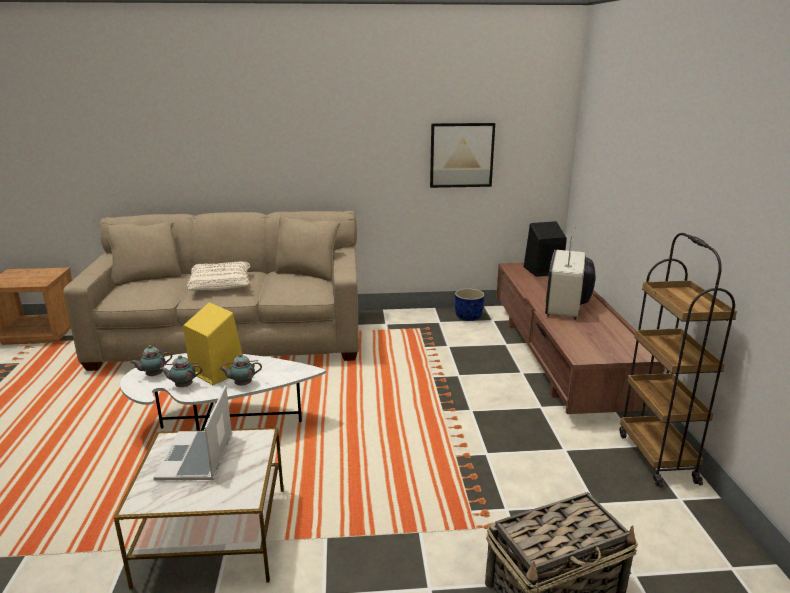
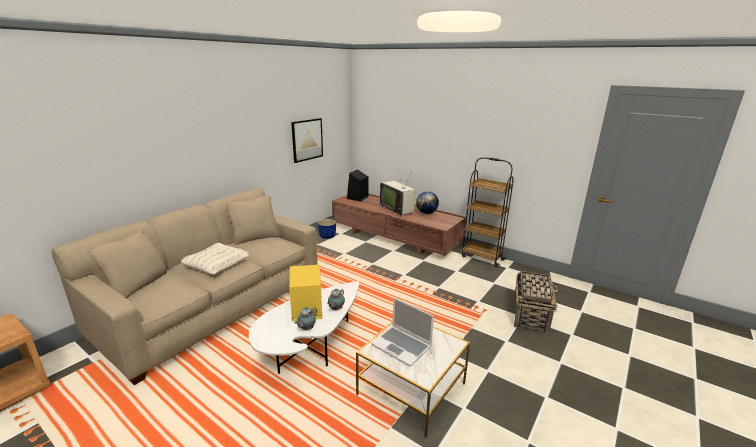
camera: 50 degrees left, 0 degrees up
(153, 375) = (273, 335): teapot -> none
(604, 327) = (426, 213): none -> globe

